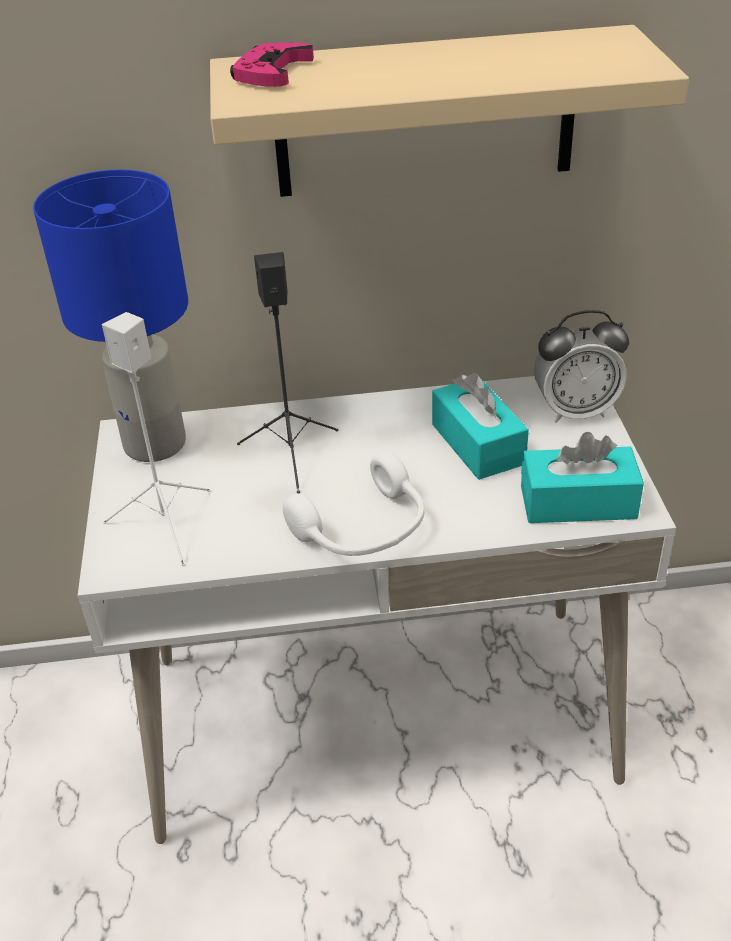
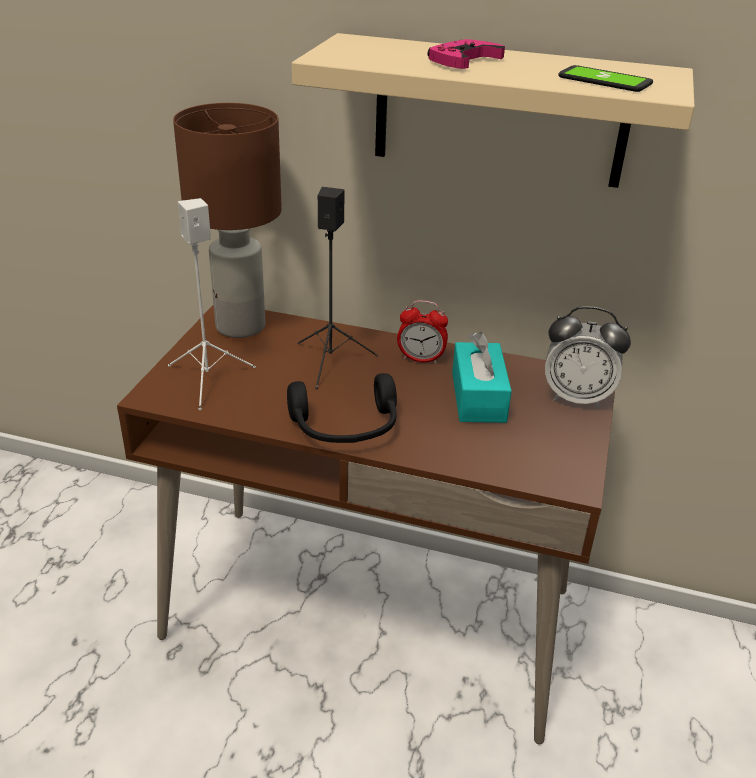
camera: 20 degrees right, 5 degrees down
(155, 445) = (240, 327): blue table lamp -> brown table lamp
(272, 73) = (367, 46): pink game controller -> pink game controller (463, 61)
(364, 530) = (345, 428): white headphones -> black headphones
(378, 717) = (370, 613): white desk -> brown desk
(388, 419) = (421, 359): none -> alarm clock
(572, 63) = (604, 81): none -> phone
(578, 502) = (529, 463): turquoise tissue box -> none

